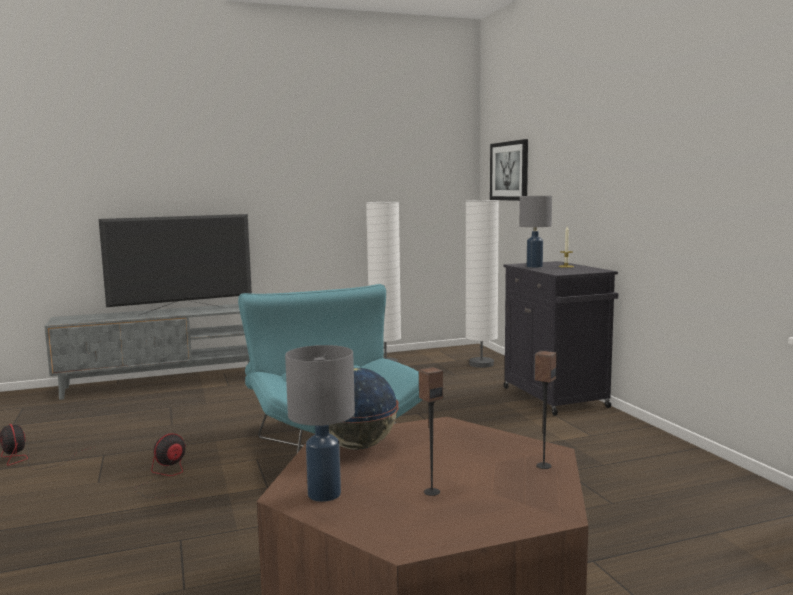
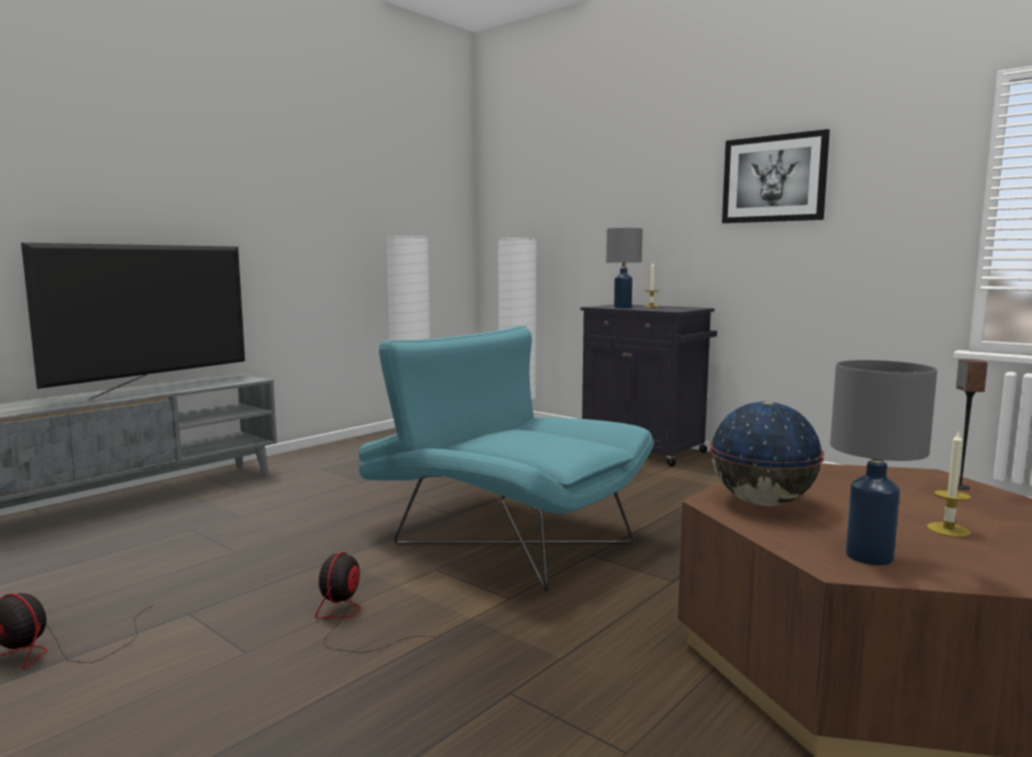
camera: 30 degrees left, 0 degrees up
(431, 492) = (948, 530): speaker -> candle
(509, 171) = (532, 208): picture -> picture (774, 179)

